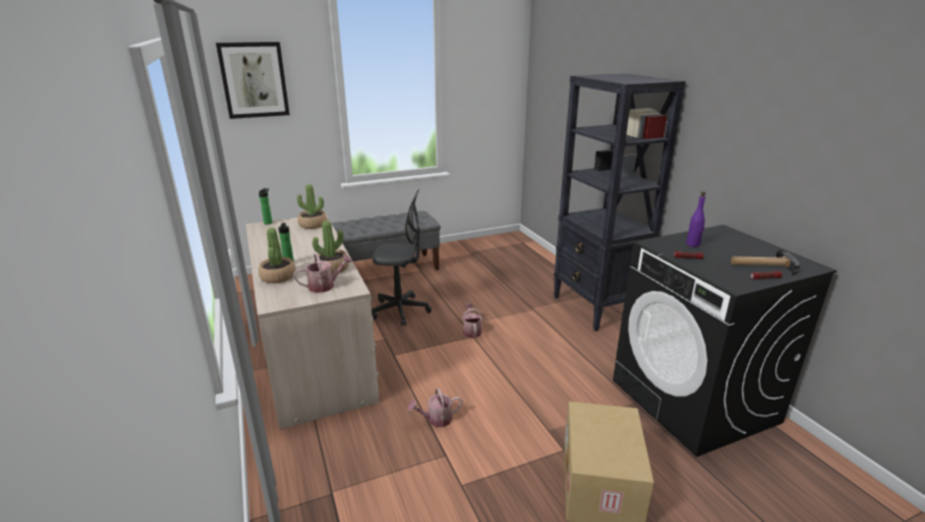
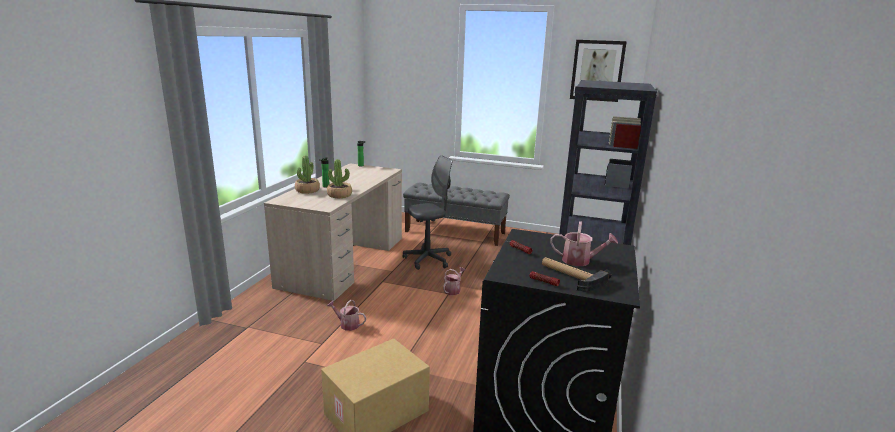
camera: 40 degrees right, 5 degrees down
(254, 80) = (400, 68): picture -> picture (597, 70)
(313, 225) = (380, 172): potted plant -> none
(325, 286) = (317, 201): watering can -> watering can (580, 261)
(400, 311) = (428, 260): grey office chair -> grey office chair turned 75 degrees counterclockwise
(693, 244) = (554, 245): purple bottle -> none

